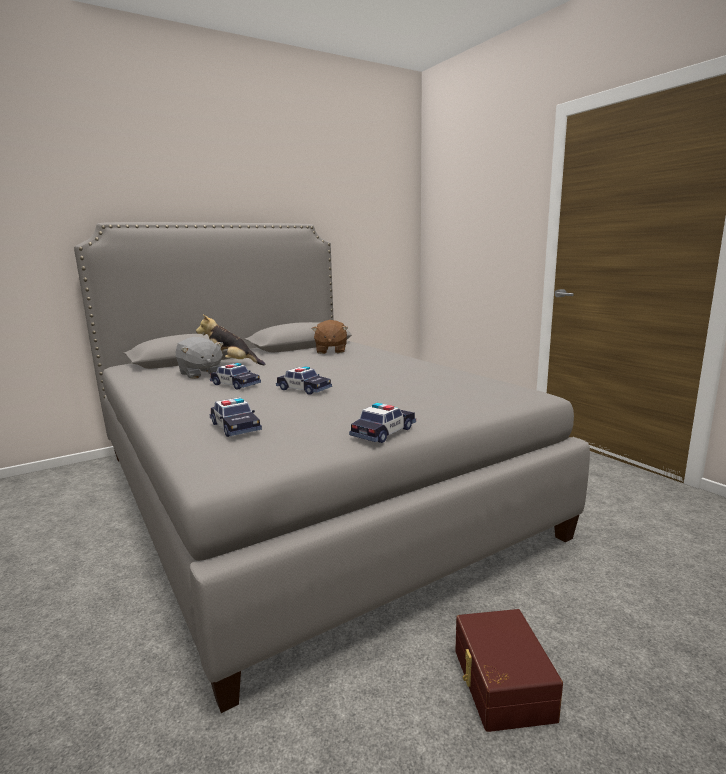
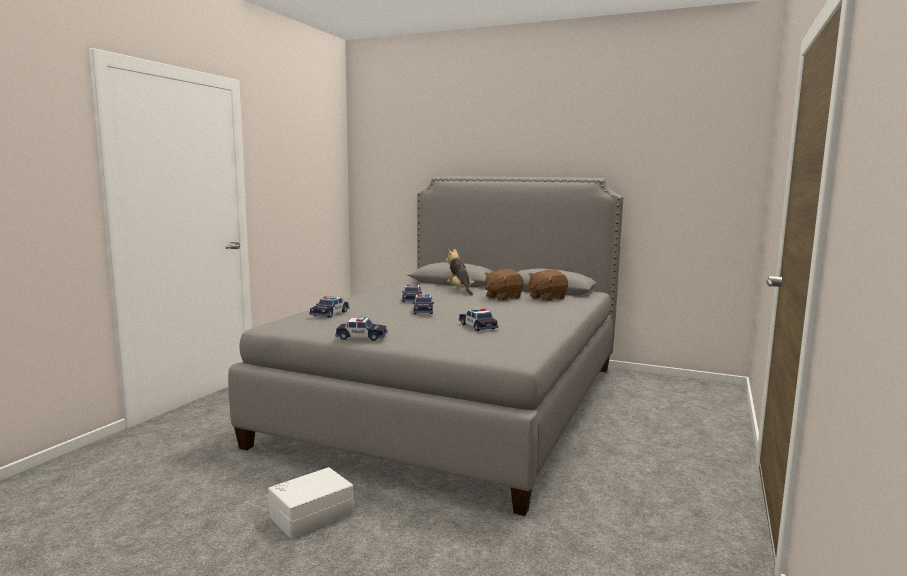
camera: 55 degrees right, 5 degrees down
(200, 374) = (425, 290): grey plush toy -> none
(298, 359) = (502, 297): none -> brown plush toy
(402, 385) = (477, 326): none -> toy car
(500, 684) = (310, 514): brown storage box -> white storage box

